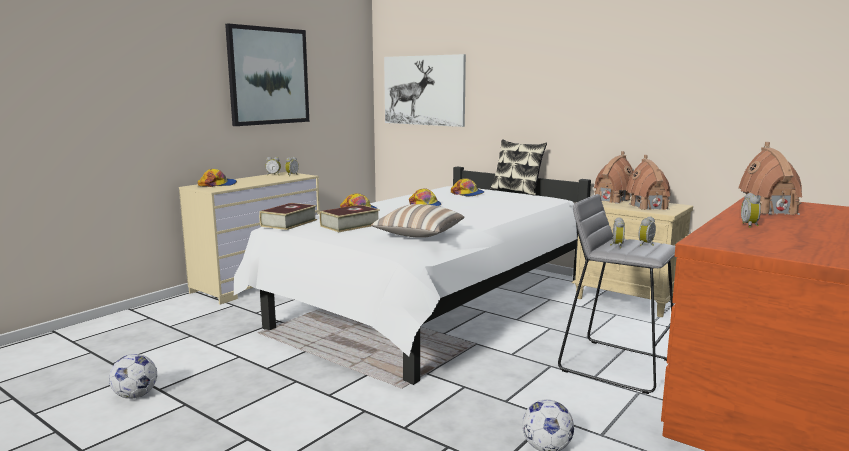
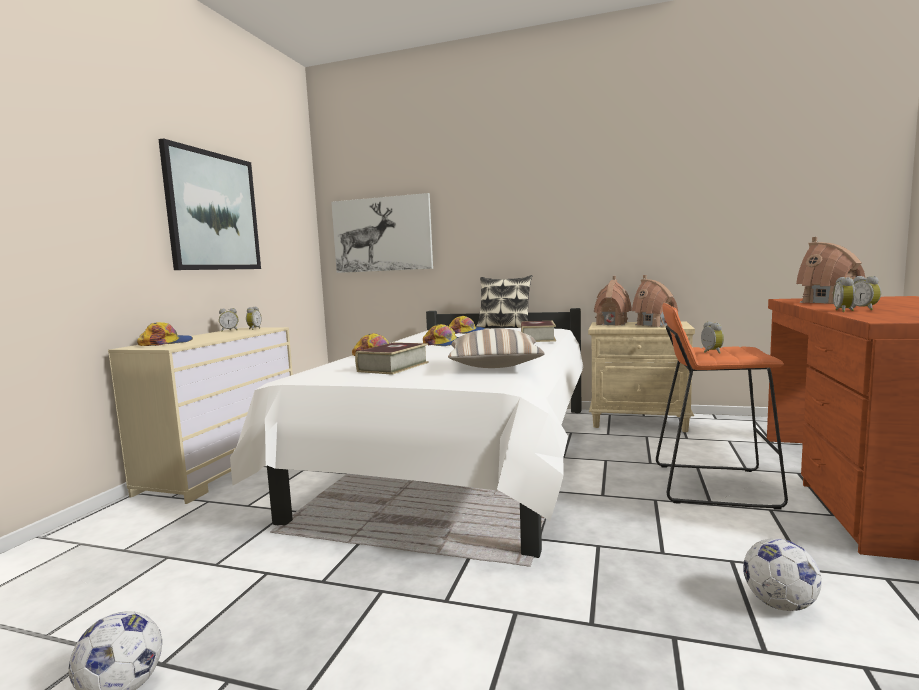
camera: 20 degrees left, 5 degrees down
(289, 223) = (307, 373): book -> book (537, 338)
(616, 365) = (712, 485): grey stool -> orange stool
(647, 244) = (734, 348): alarm clock -> alarm clock (844, 311)

